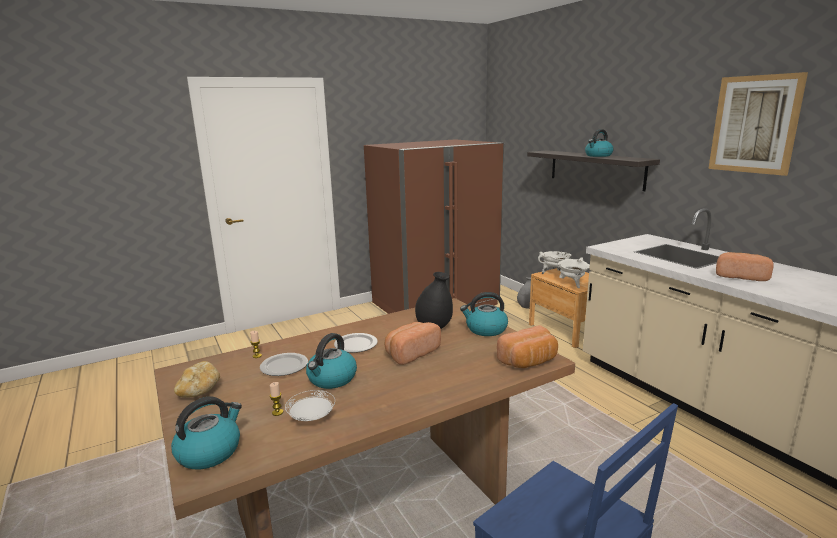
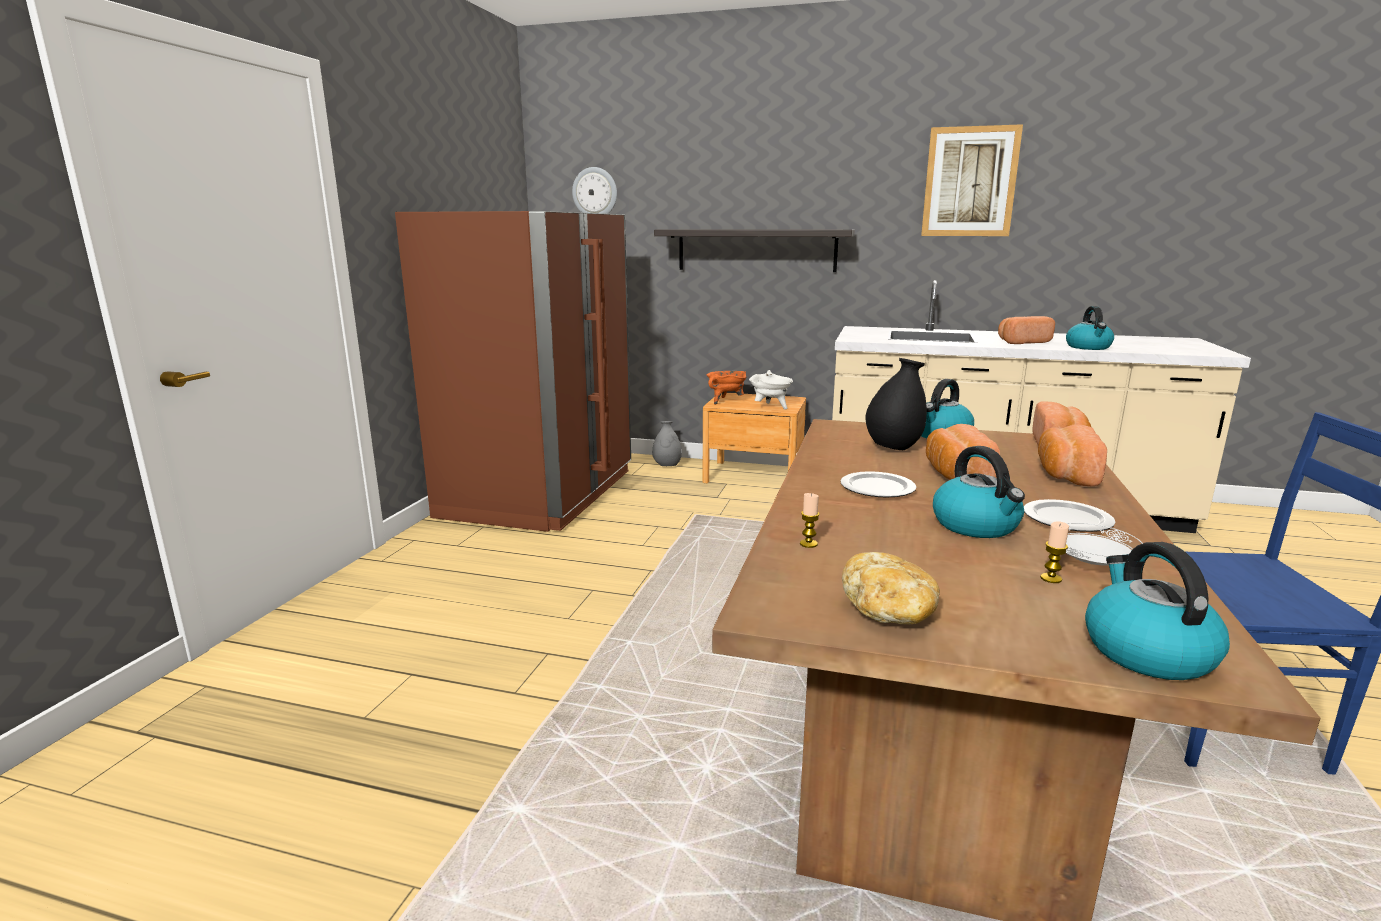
camera: 45 degrees left, 0 degrees up
(285, 366) = (885, 538): plate -> plate (1068, 519)
(467, 377) = (1065, 474): none -> bread
(514, 124) = (595, 192): none -> wall clock
(554, 273) = (726, 401): white cooking pot -> orange cooking pot
(598, 155) = (772, 229): kettle -> kettle (1088, 347)

